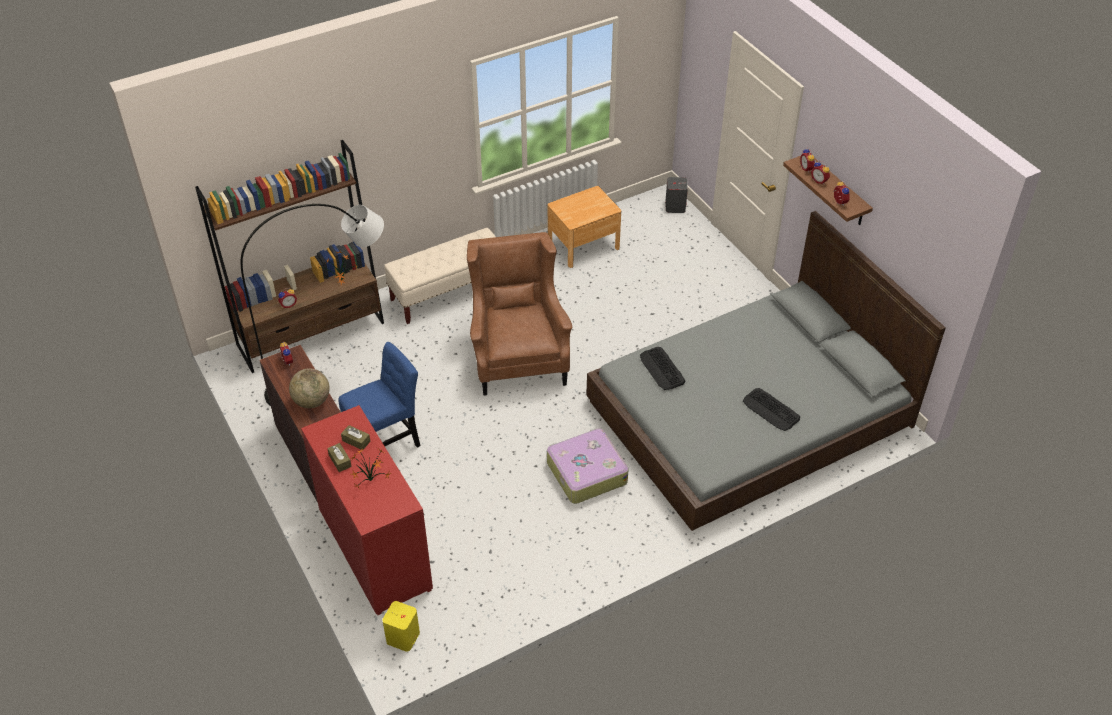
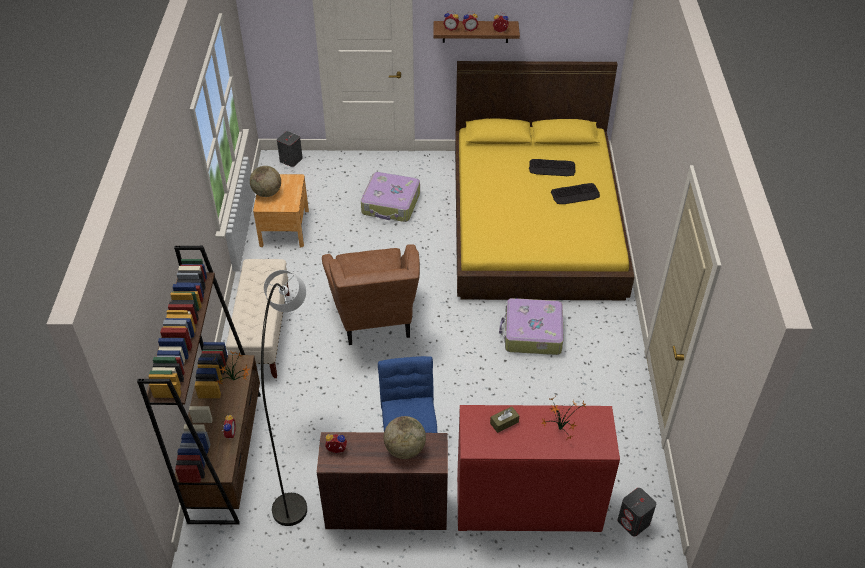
camera: 60 degrees left, 0 degrees up
(340, 461) = (521, 443): brown tissue box -> none
(403, 638) = (633, 522): yellow speaker -> grey speaker
(518, 355) = (376, 320): brown armchair -> brown armchair turned 120 degrees counterclockwise
(577, 201) = (267, 193): none -> globe
(662, 369) = (496, 229): keyboard -> keyboard (552, 168)
(676, 298) = (391, 204): none -> suitcase
(749, 413) = (535, 220): grey bed -> yellow bed

